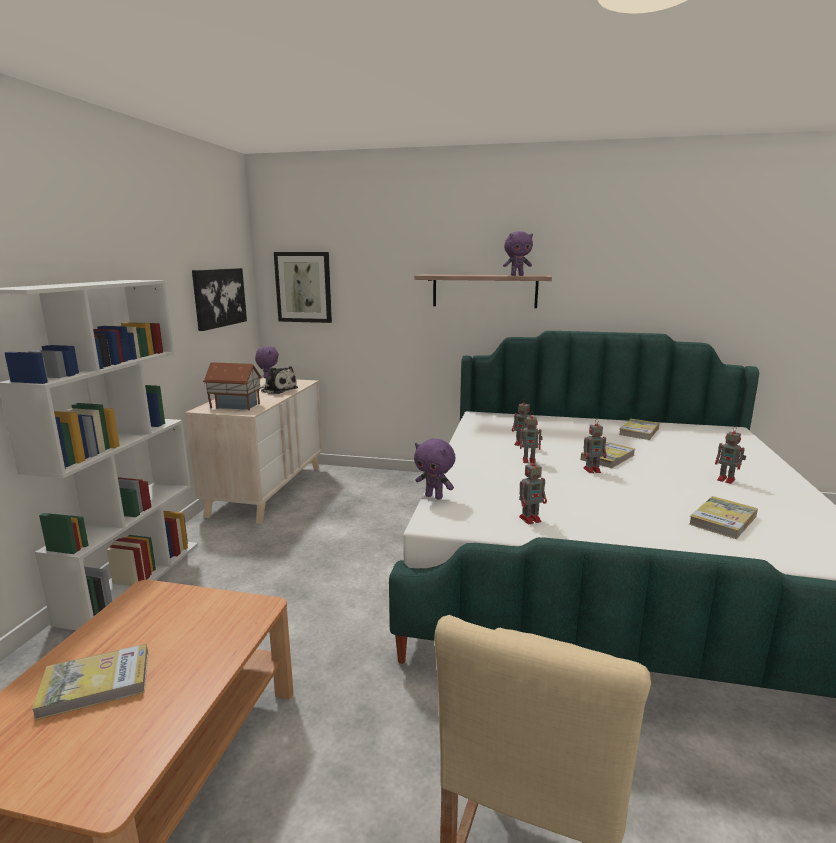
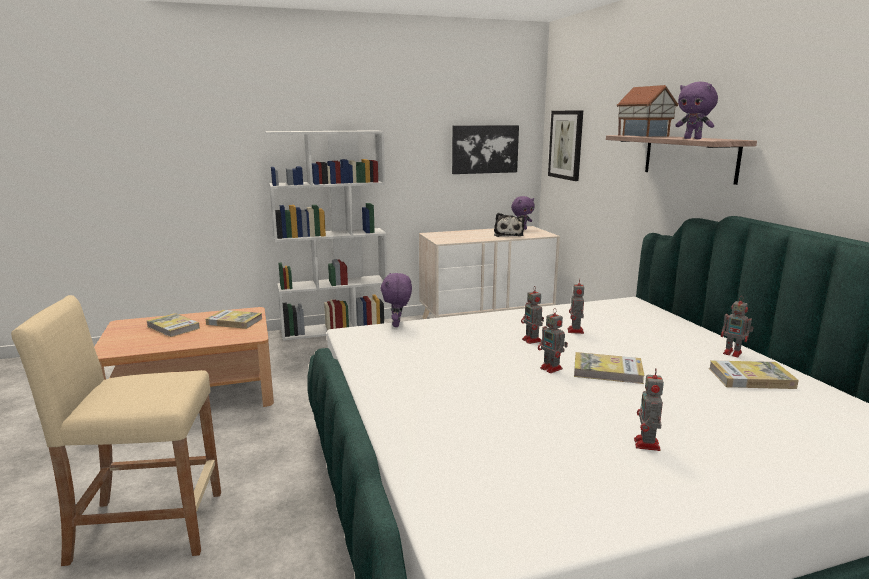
camera: 60 degrees right, 0 degrees up
(235, 405) = (452, 236): toy house -> toy house (644, 135)
(531, 519) = (392, 360): toy robot -> toy robot (733, 353)
(723, 520) = (495, 445): book -> book (234, 321)

